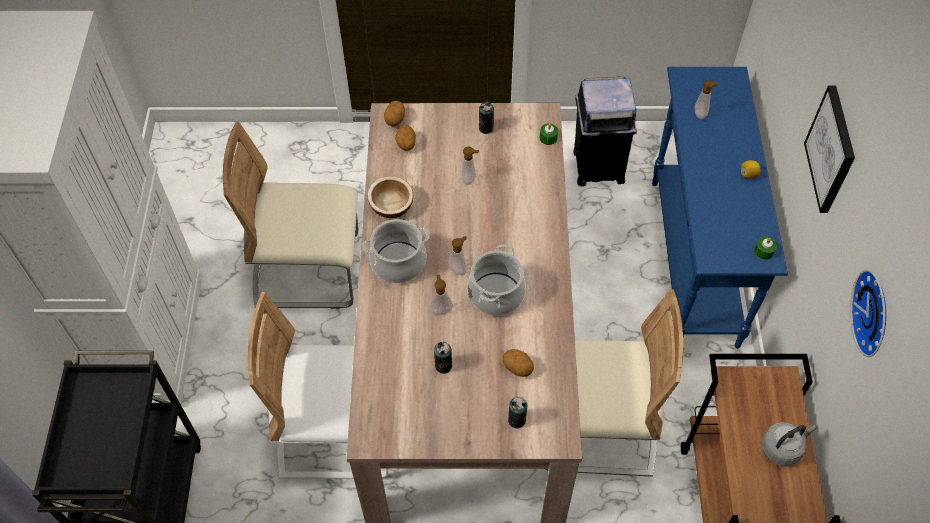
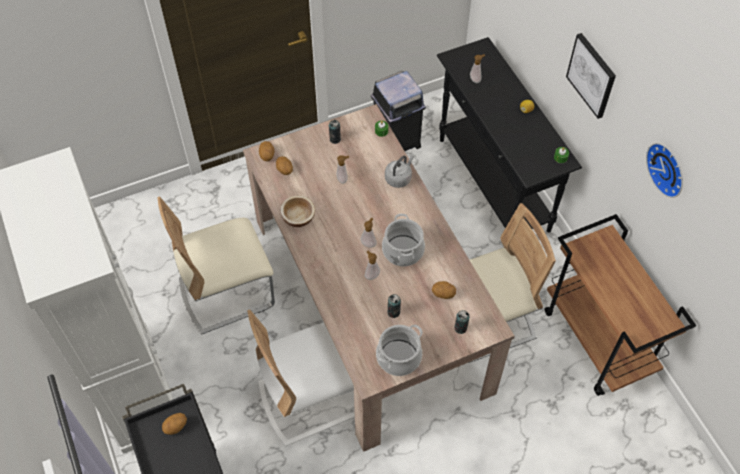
camera: 25 degrees left, 0 degrees up
(118, 399) = (176, 427): none -> potato
(398, 262) = (324, 255): cooking pot -> cooking pot (398, 357)
(693, 261) = (493, 185): blue console table -> black console table
(782, 448) = (628, 279): grey kettle -> grey kettle (399, 178)

